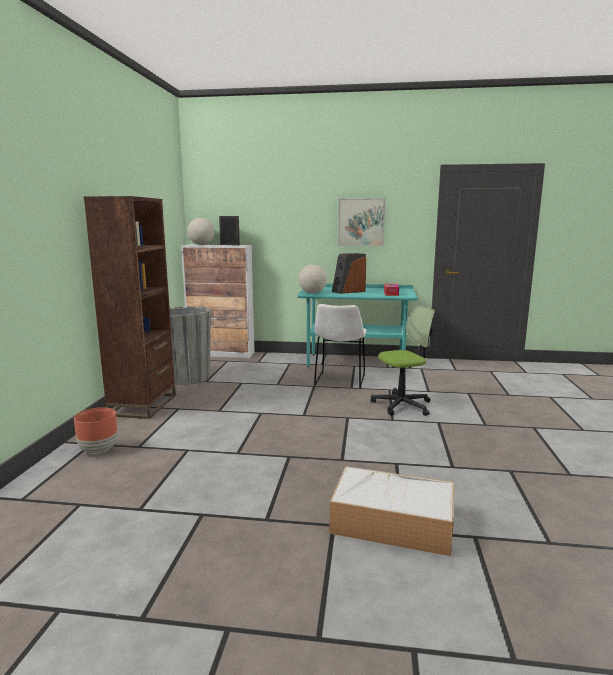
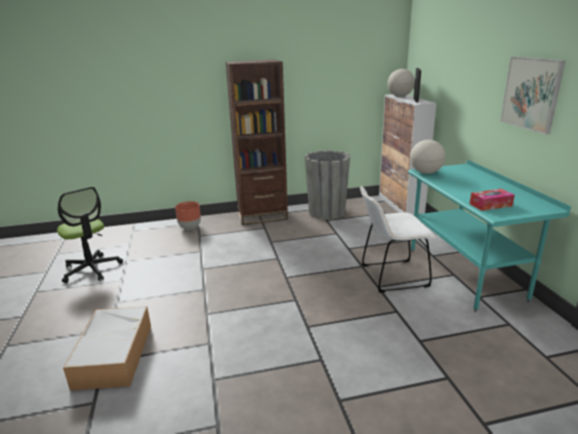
camera: 70 degrees right, 10 degrees up
(348, 291) = (466, 184): speaker -> none
(402, 405) = (353, 327): office chair -> office chair (91, 269)

